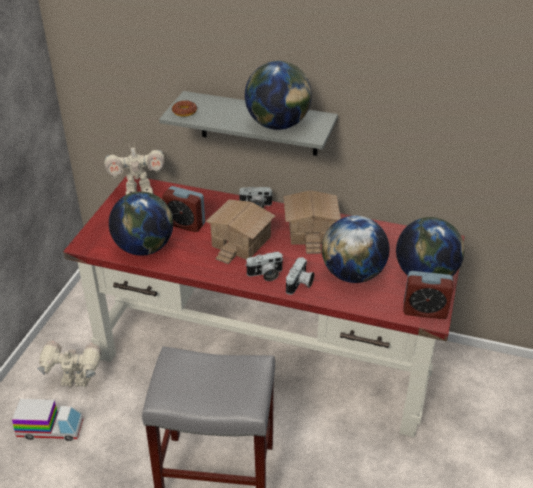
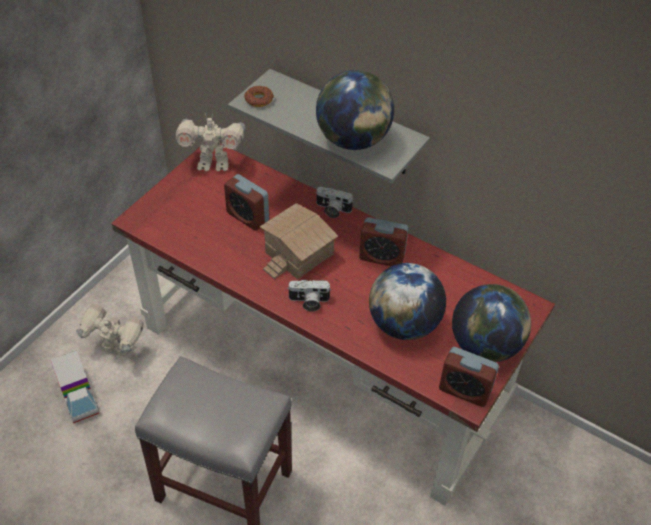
camera: 15 degrees right, 10 degrees up
(50, 429) = (78, 395): toy truck -> toy truck turned 45 degrees clockwise
(144, 248) = (194, 238): globe -> none
(300, 284) = (341, 323): camera -> none
(312, 231) = (382, 257): toy house -> alarm clock

